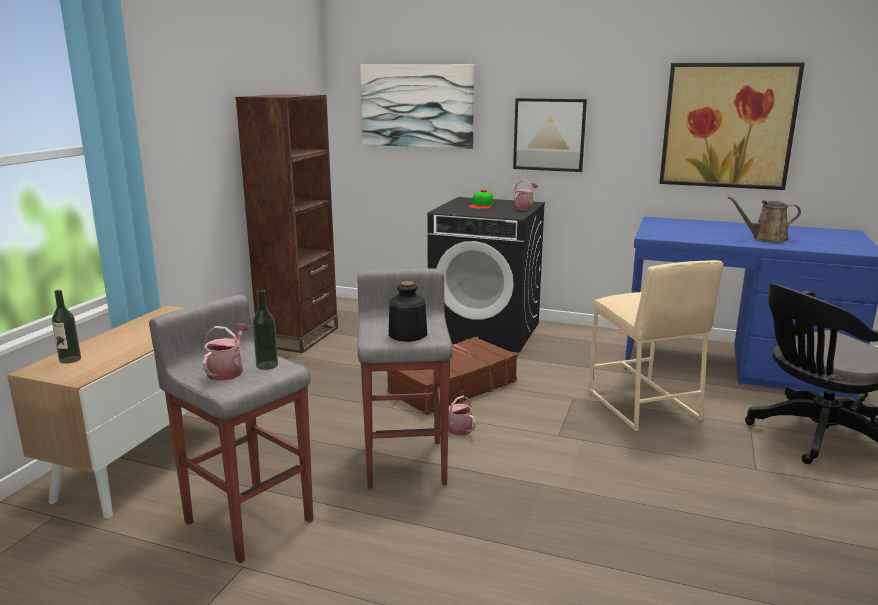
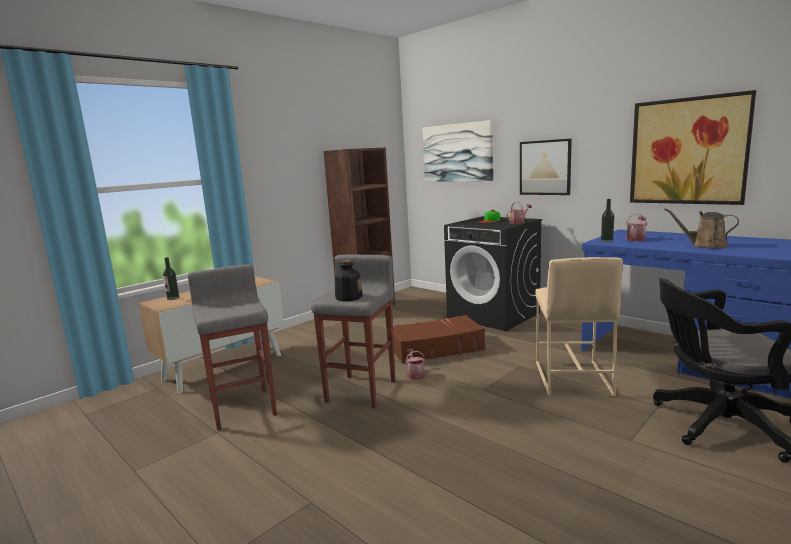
camera: 25 degrees right, 5 degrees down
(228, 371) = (223, 308): watering can -> watering can (636, 239)
(267, 365) = (246, 307): bottle -> bottle (607, 241)

